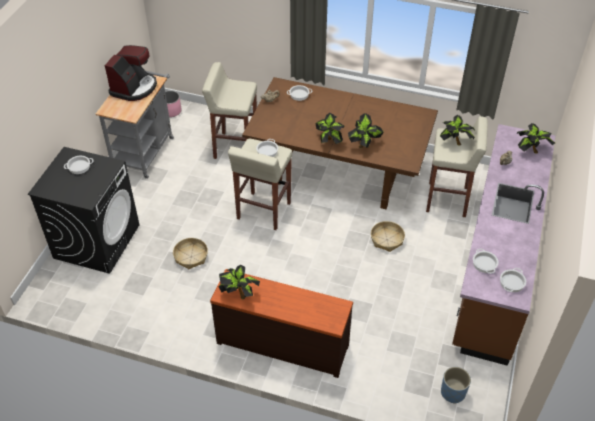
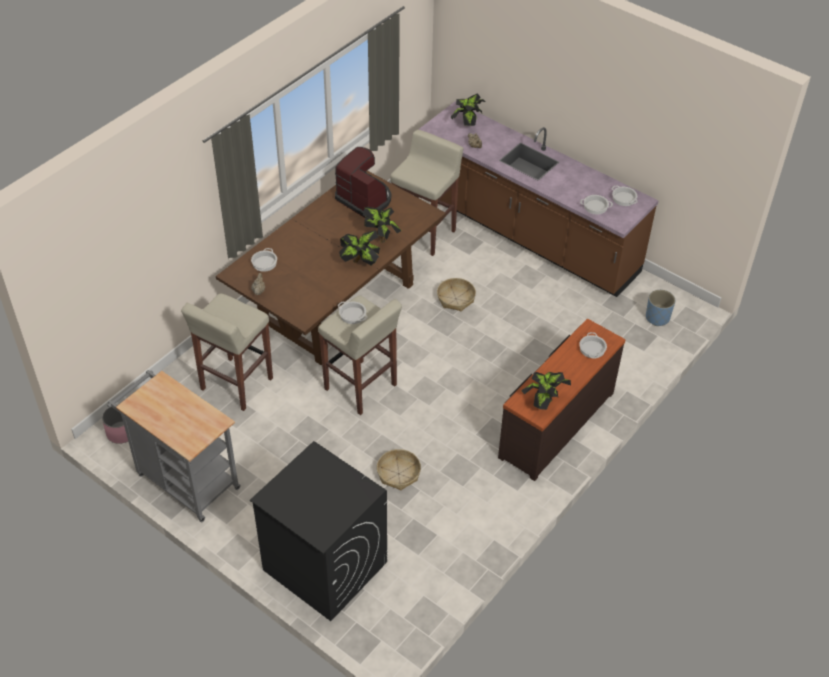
camera: 70 degrees left, 0 degrees up
(79, 167) = (300, 489): cooking pot -> cooking pot (592, 349)
(134, 87) = (161, 408): coffee machine -> coffee machine (365, 199)
(455, 142) = (421, 170): potted plant -> none

